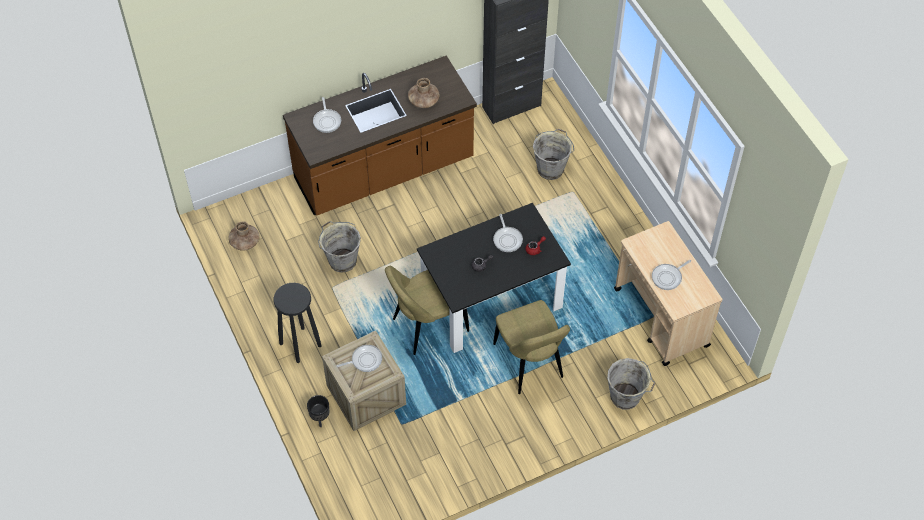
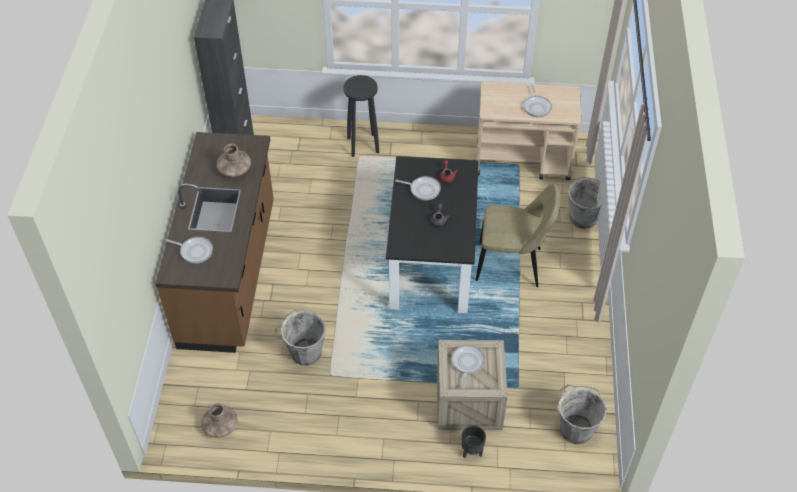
camera: 60 degrees left, 5 degrees down
(300, 344) = (376, 431): black stool -> black stool (362, 145)
(427, 326) = (425, 320): beige chair -> none
(551, 168) = (324, 158): grey bucket -> grey bucket (575, 428)

